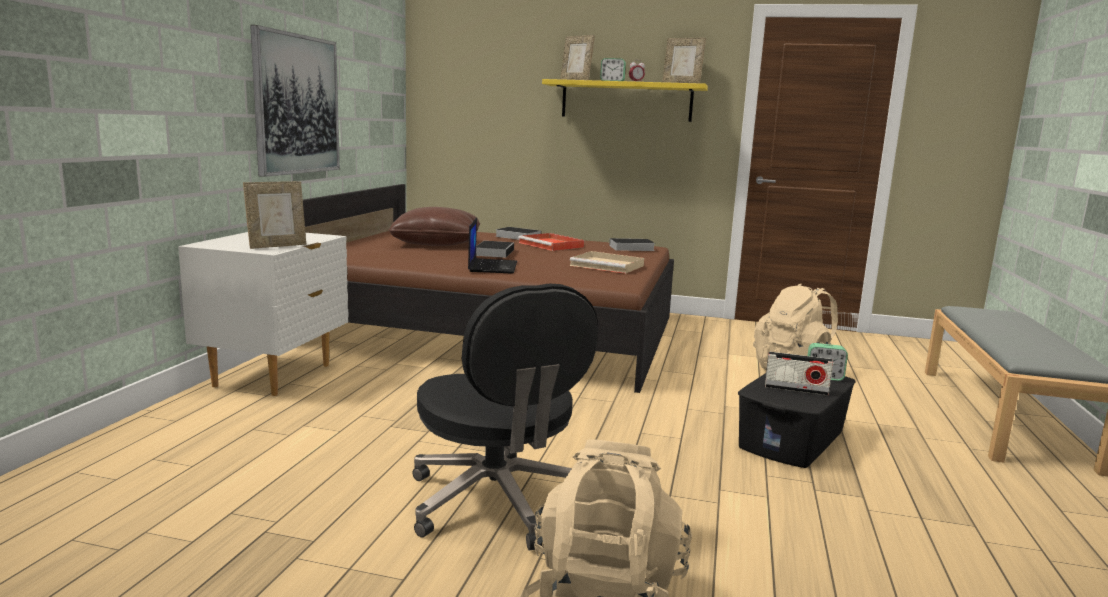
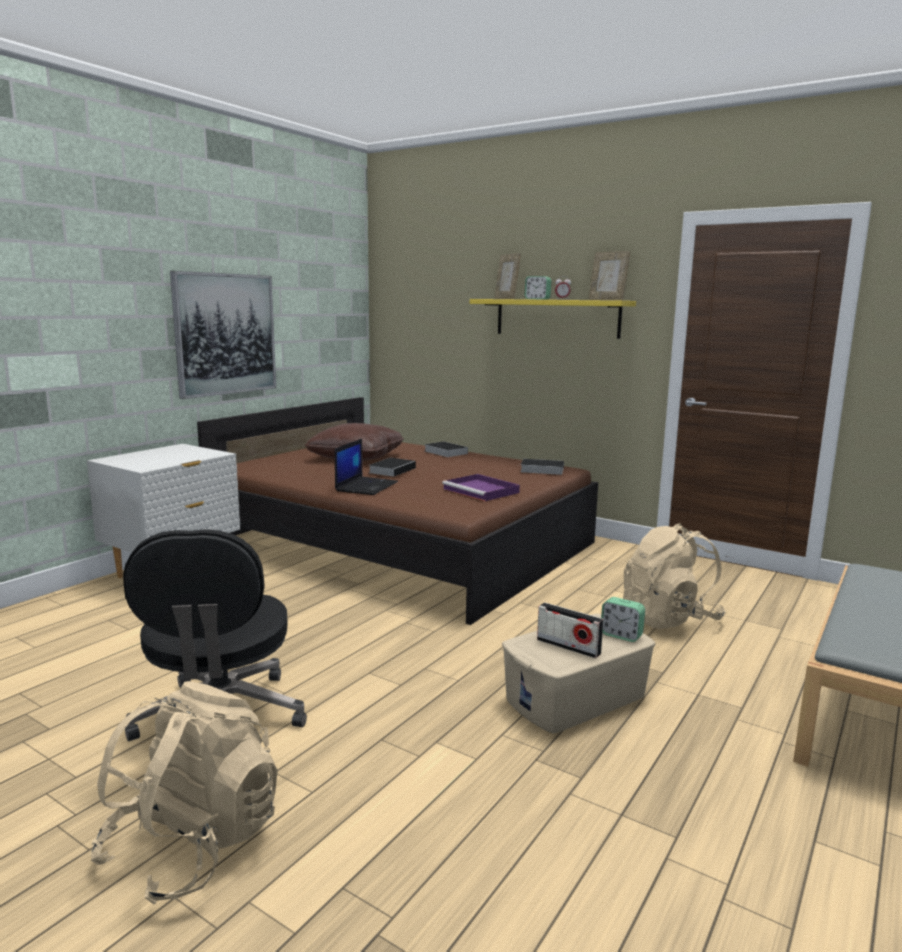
camera: 20 degrees right, 0 degrees up
(277, 246) = (159, 463): picture frame -> none
(552, 245) = (464, 463): red tray -> none
(608, 266) = (482, 491): beige tray -> purple tray
(792, 439) = (576, 698): black storage box -> beige storage box

